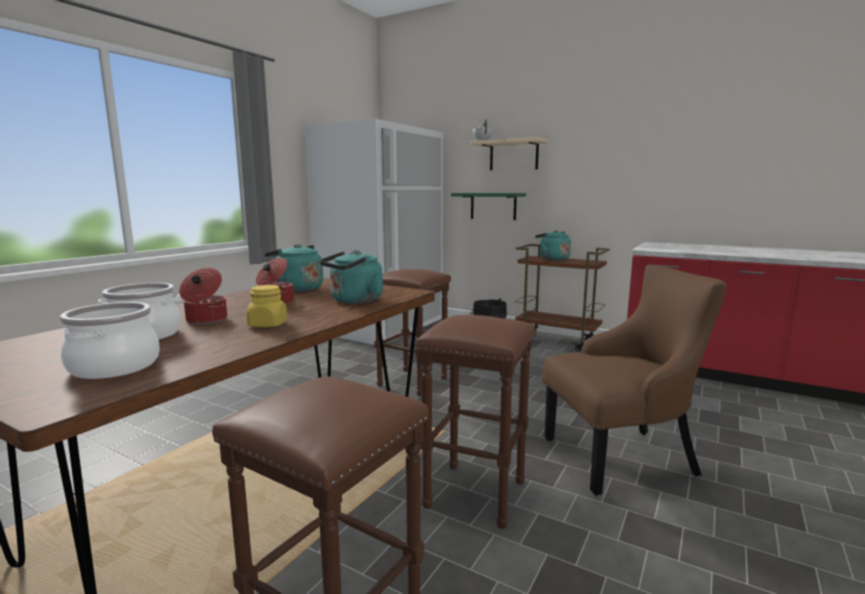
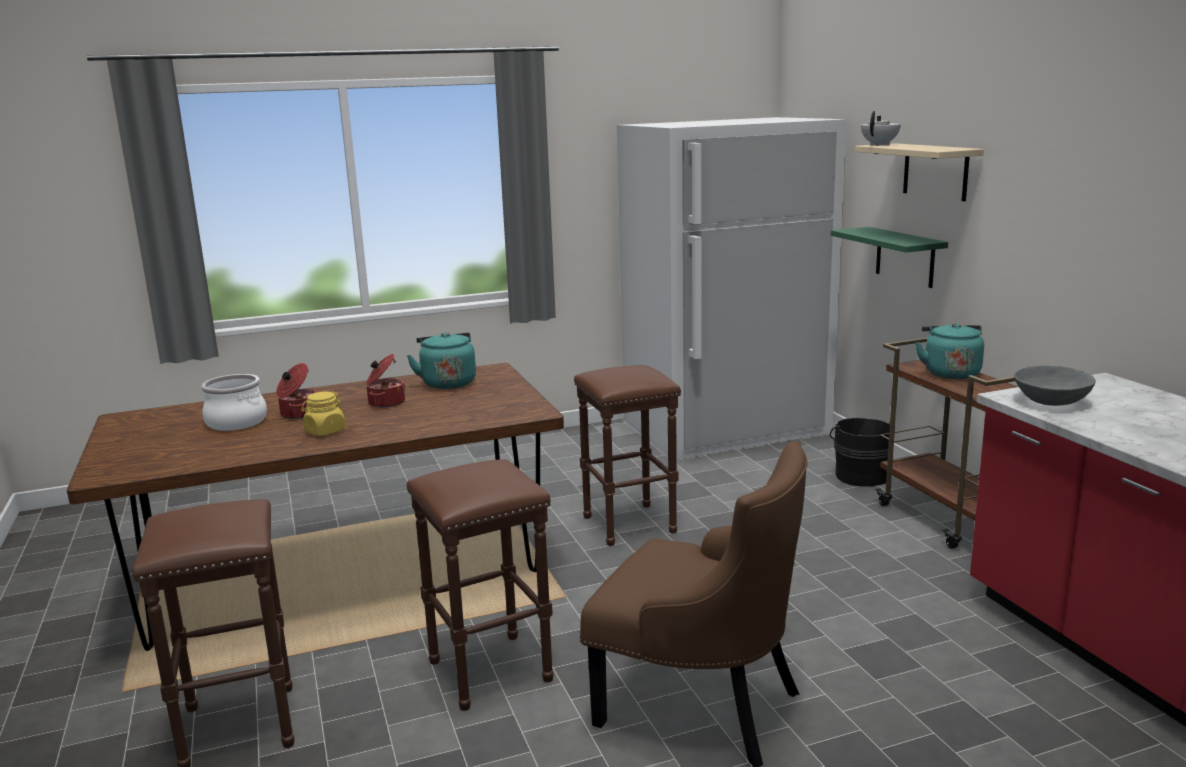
camera: 40 degrees right, 5 degrees up
(115, 367) = (171, 452): cooking pot -> none
(354, 301) = (451, 415): turquoise kettle -> none
(664, 248) = (1050, 401): none -> grey bowl

